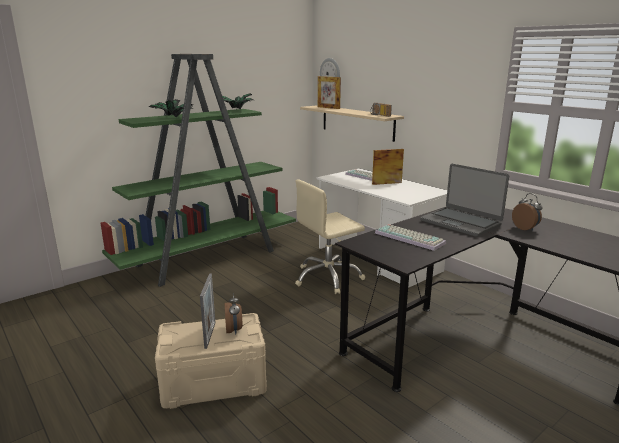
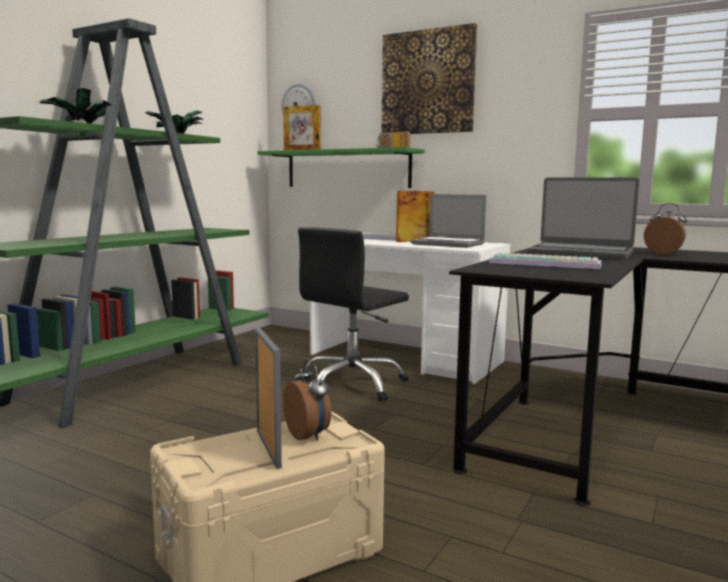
camera: 20 degrees left, 10 degrees down
(328, 277) = (352, 384): beige office chair -> black office chair
(357, 122) = (347, 169): beige shelf -> green shelf
(404, 190) = (449, 244): none -> laptop
(408, 67) = (428, 82): none -> picture

